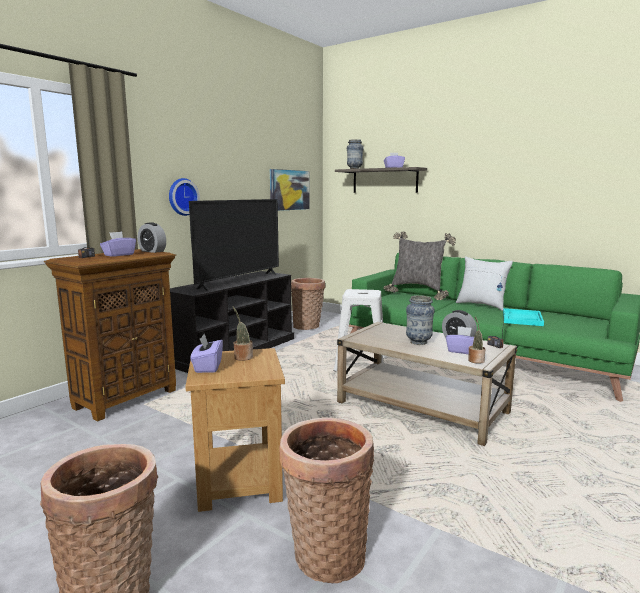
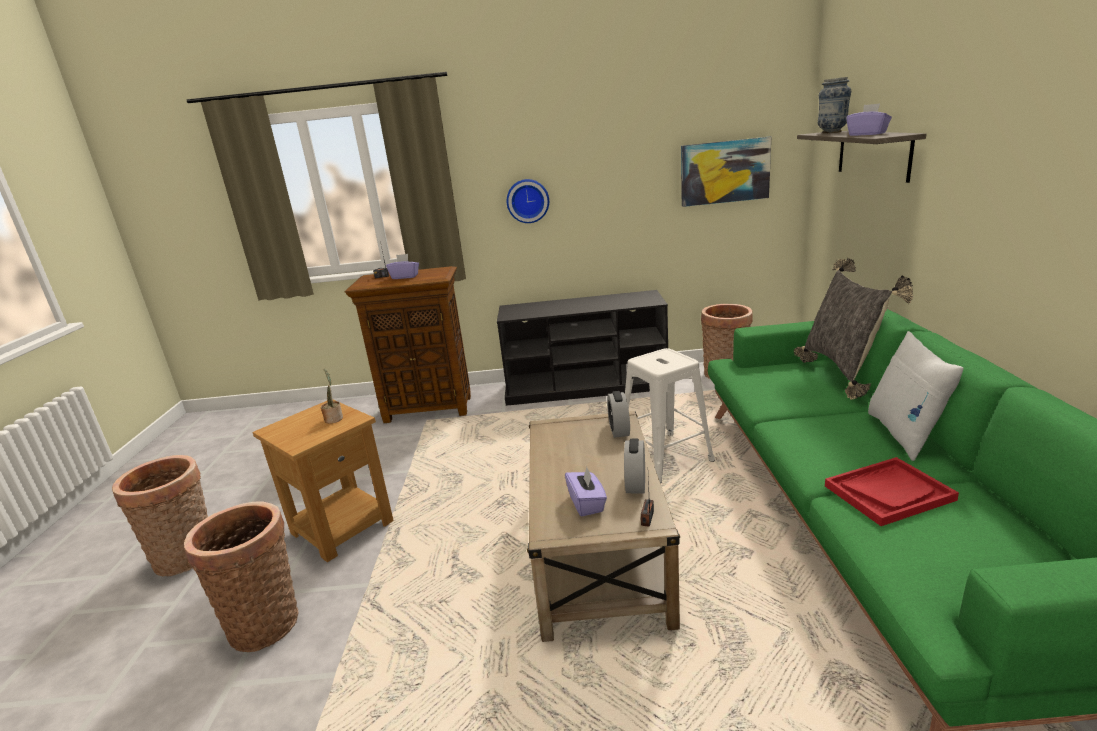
camera: 55 degrees right, 10 degrees up
(152, 251) = (442, 273): alarm clock -> alarm clock (619, 430)
(207, 367) = (299, 419): purple tissue box -> none
(239, 281) = (587, 306): television -> none
(418, 342) = (582, 465): vase -> none
(475, 360) = (557, 525): potted plant -> none
(522, 318) = (888, 493): turquoise tray -> red tray

